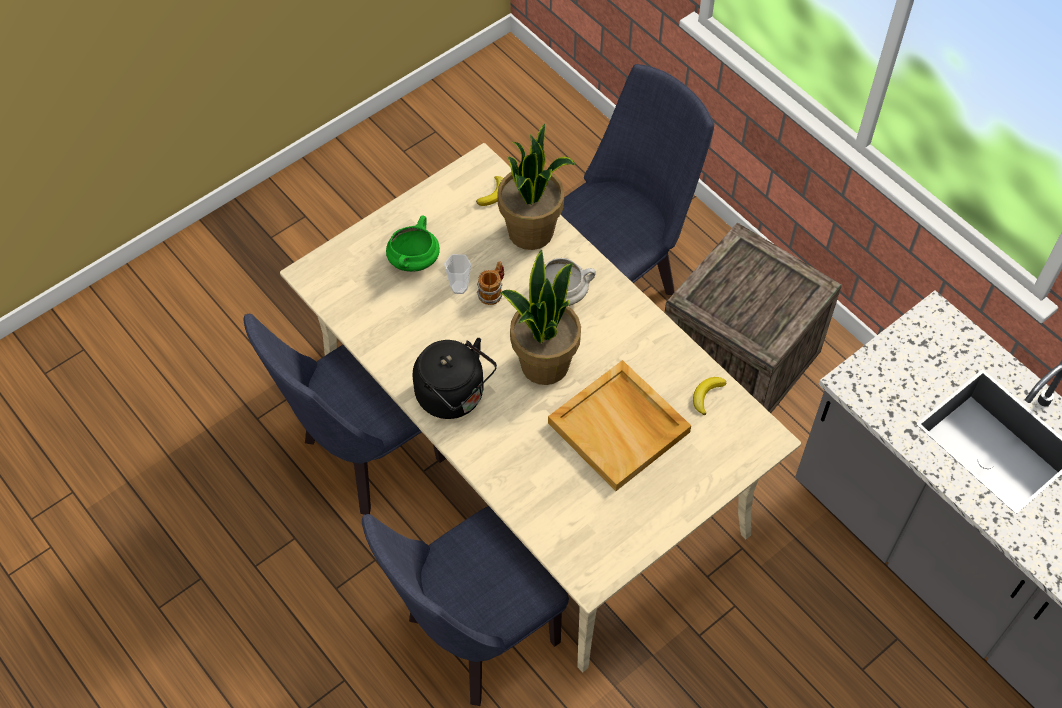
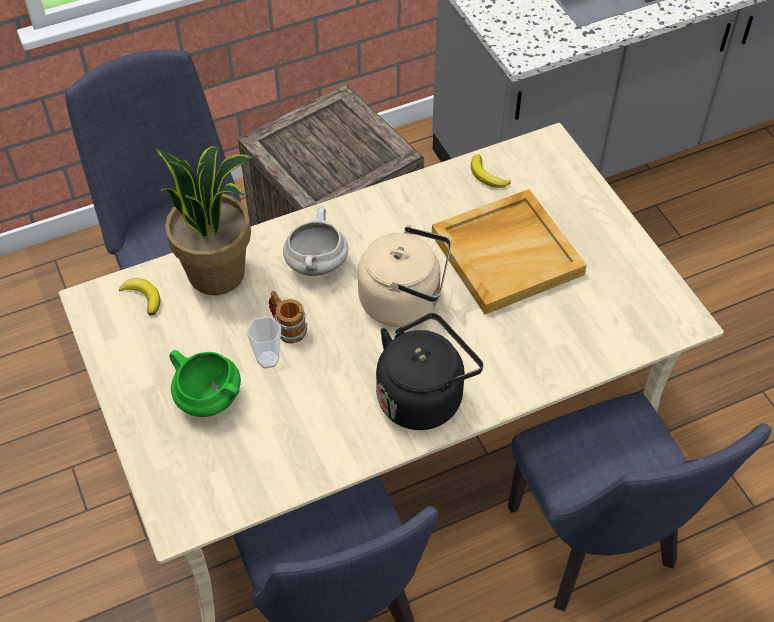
camera: 75 degrees left, 5 degrees down
(544, 364) = (405, 301): potted plant -> beige kettle

